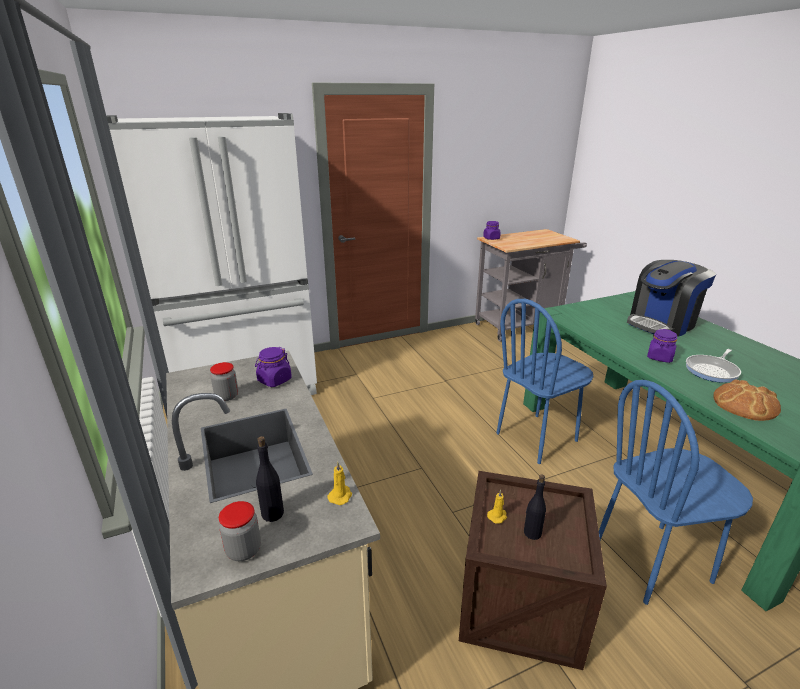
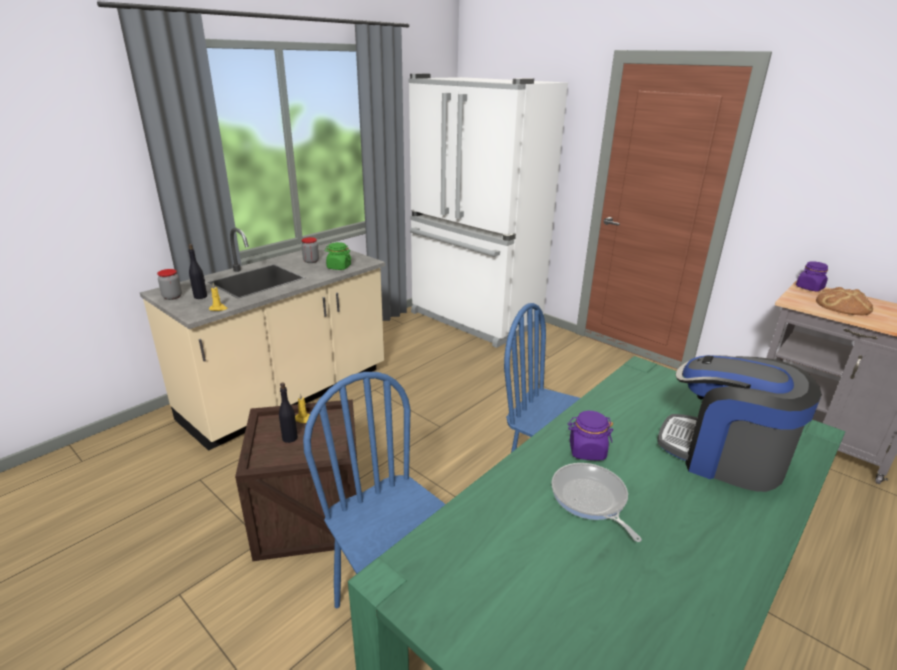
camera: 65 degrees right, 0 degrees up
(274, 380) = (338, 267): purple jar -> green jar
(712, 370) = (590, 499): frying pan -> frying pan turned 45 degrees clockwise
(745, 404) = (505, 522): bread -> bread (843, 306)

